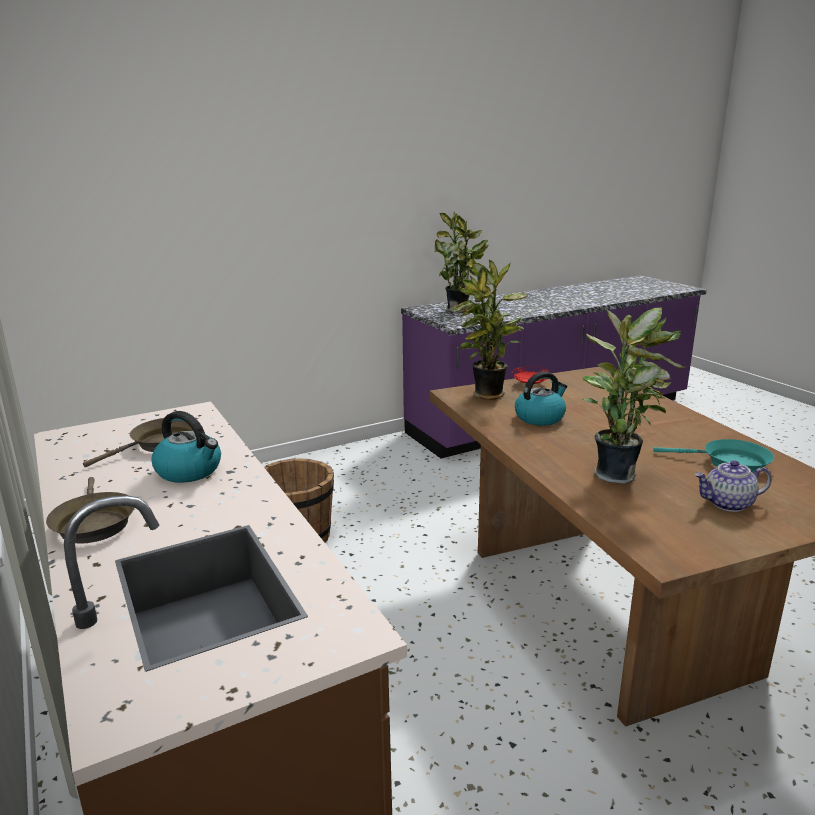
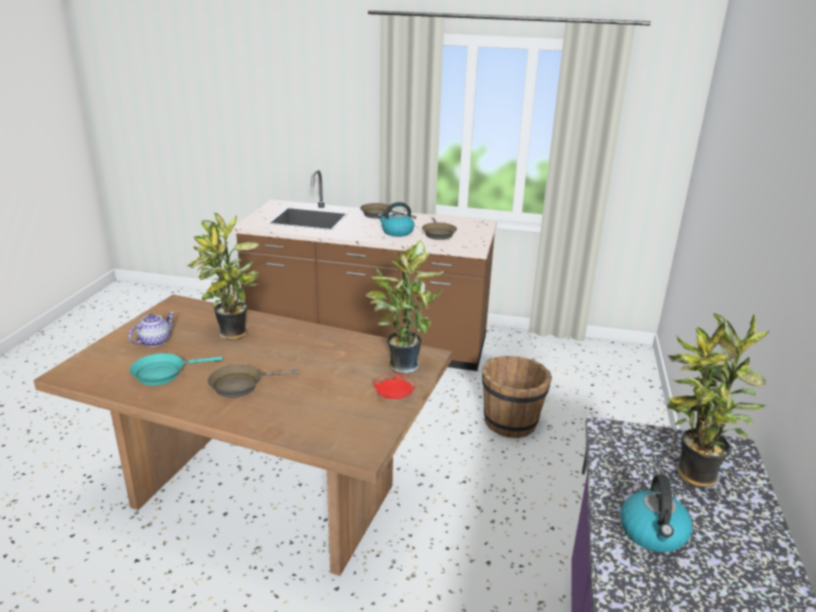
camera: 130 degrees right, 5 degrees up
(540, 417) = (332, 359): kettle -> kettle (653, 533)
(650, 428) = (241, 385): none -> brown frying pan

